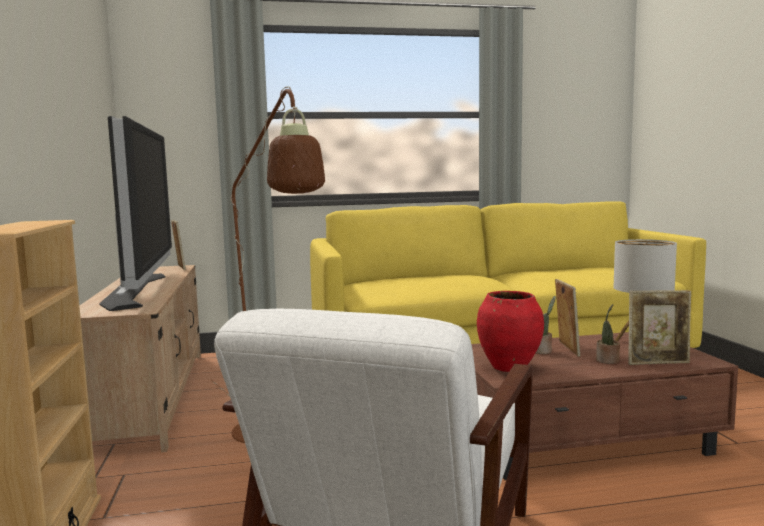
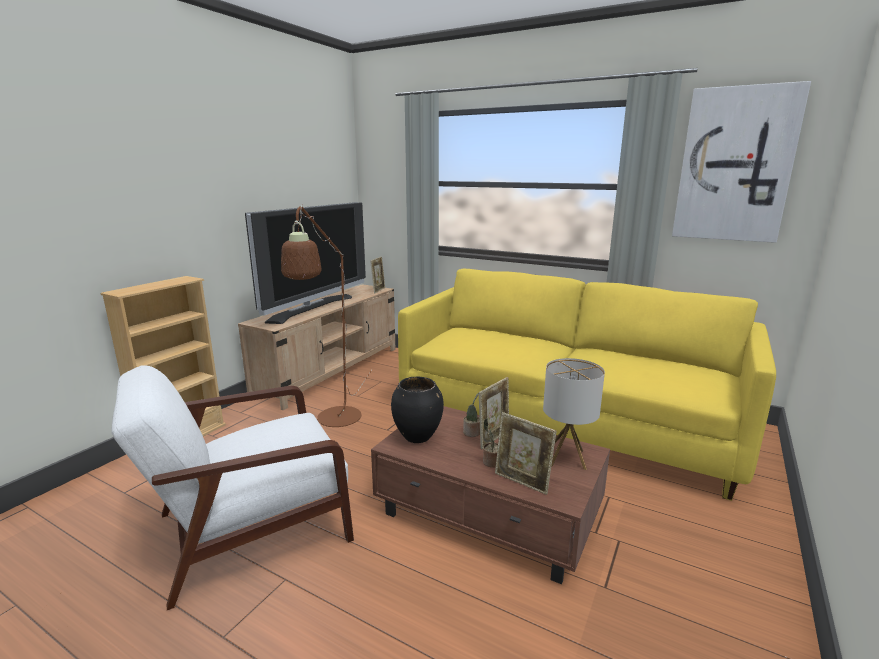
camera: 40 degrees right, 10 degrees up
(509, 367) = (417, 437): red vase -> black vase
(565, 94) = (735, 165): none -> picture

